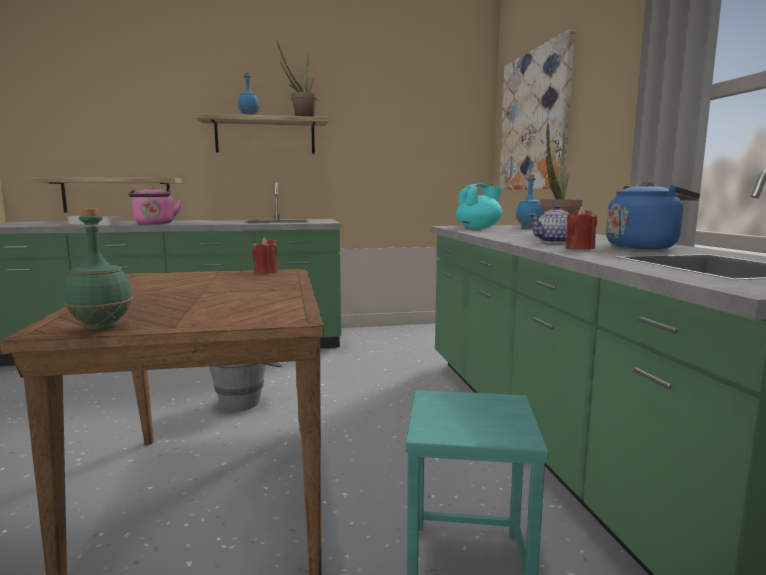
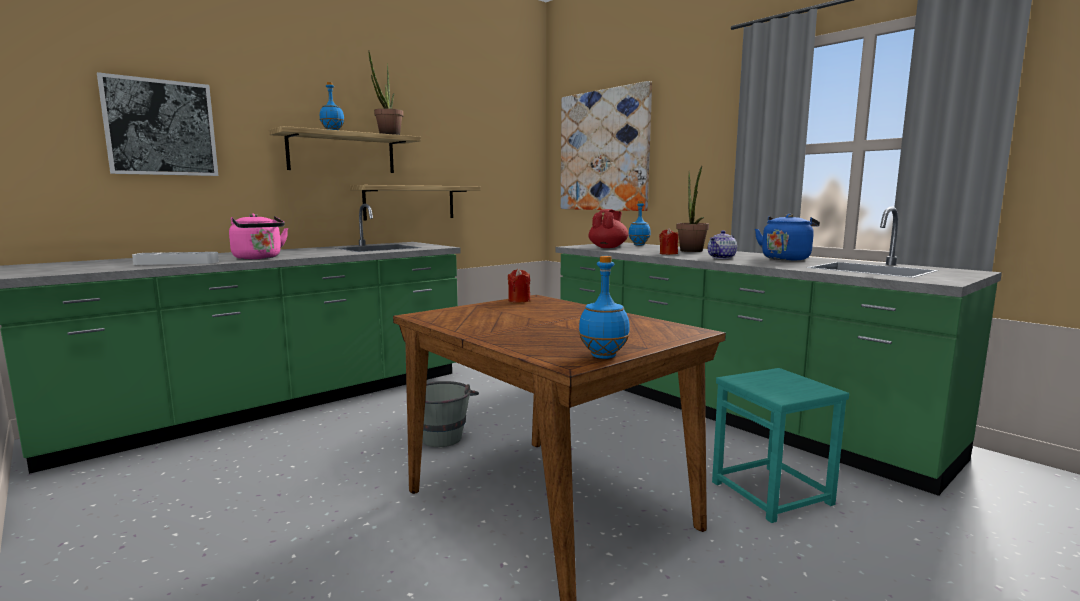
camera: 30 degrees left, 0 degrees up
(102, 328) = (603, 356): green bottle -> blue bottle
(117, 195) = (160, 223): shelf -> shelf (409, 202)
(118, 121) = (160, 128): none -> picture
(479, 228) = (608, 247): turquoise teapot -> red teapot
(580, 248) = (761, 262): red candle -> red candle (668, 253)

